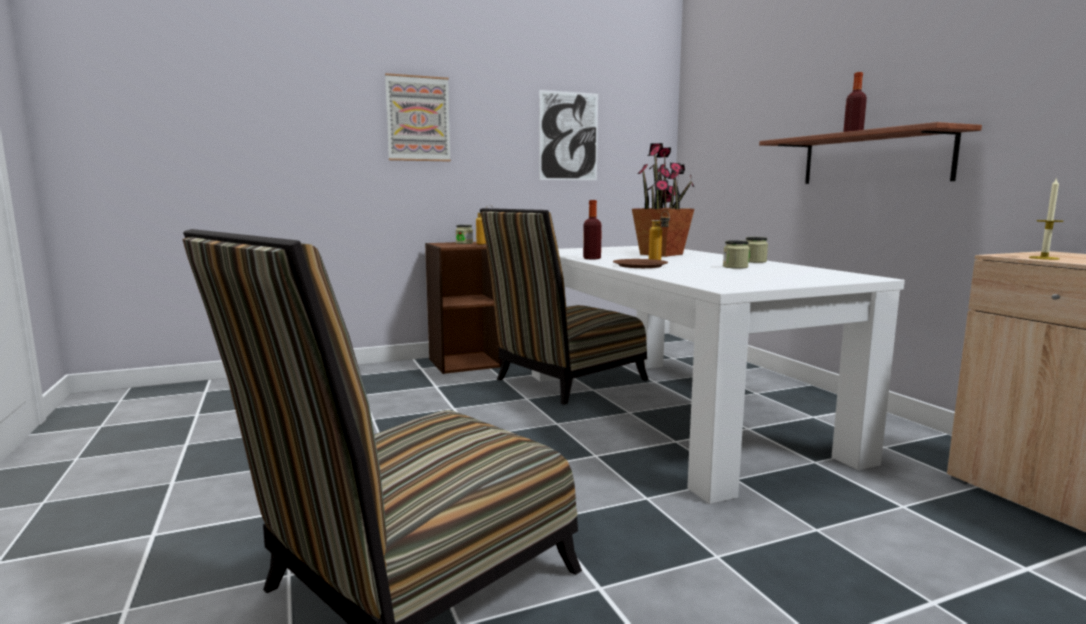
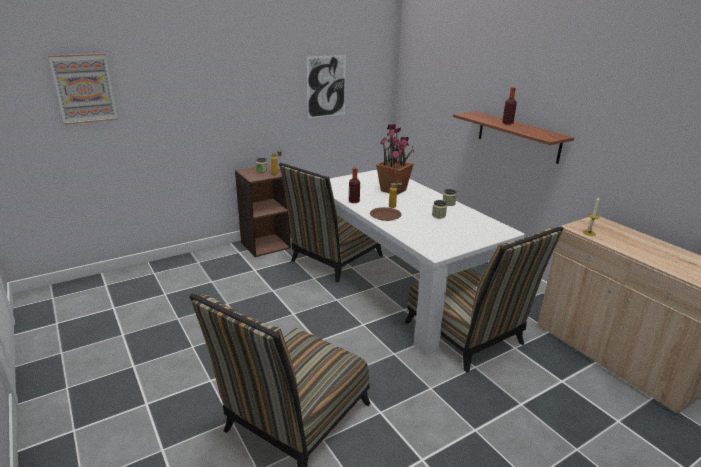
camera: 10 degrees left, 15 degrees up
(418, 119) = (225, 87): picture -> picture (84, 88)
(800, 484) = (468, 337): none -> chair

